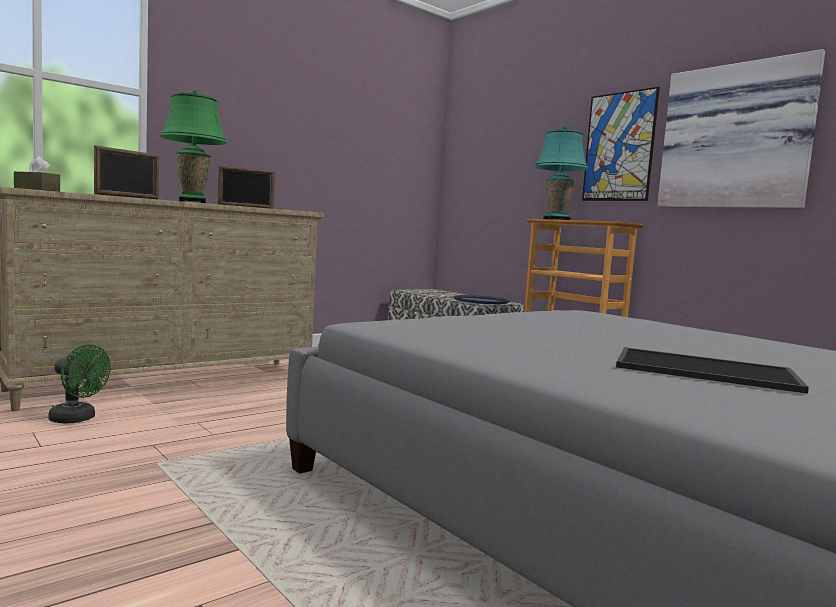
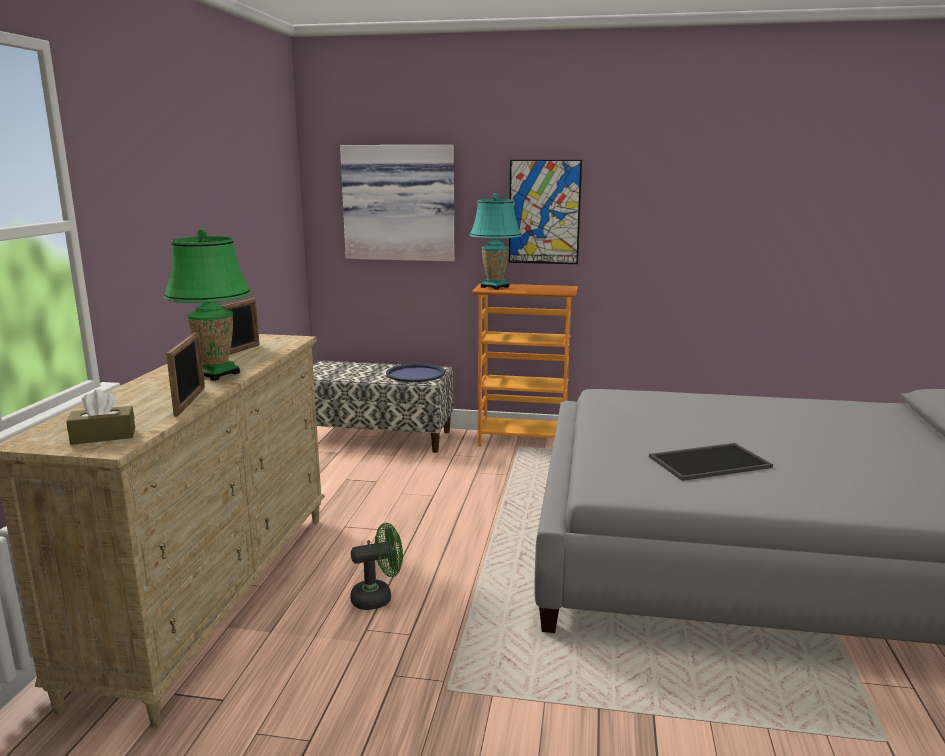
camera: 40 degrees left, 10 degrees up
(77, 419) = (254, 692): green fan -> green fan (378, 597)
(706, 370) = (840, 463): tray -> tray (709, 461)
(736, 137) = (655, 213): picture -> picture (399, 203)

